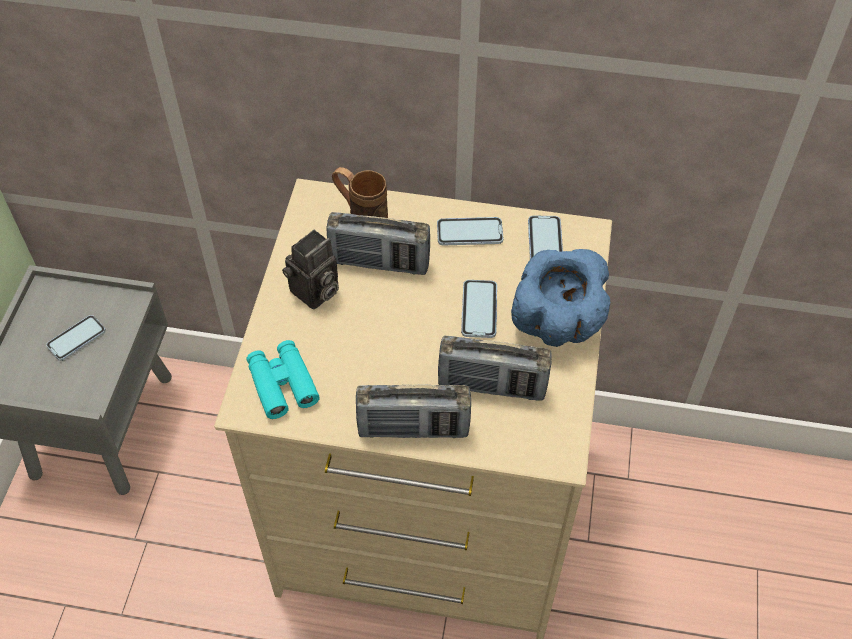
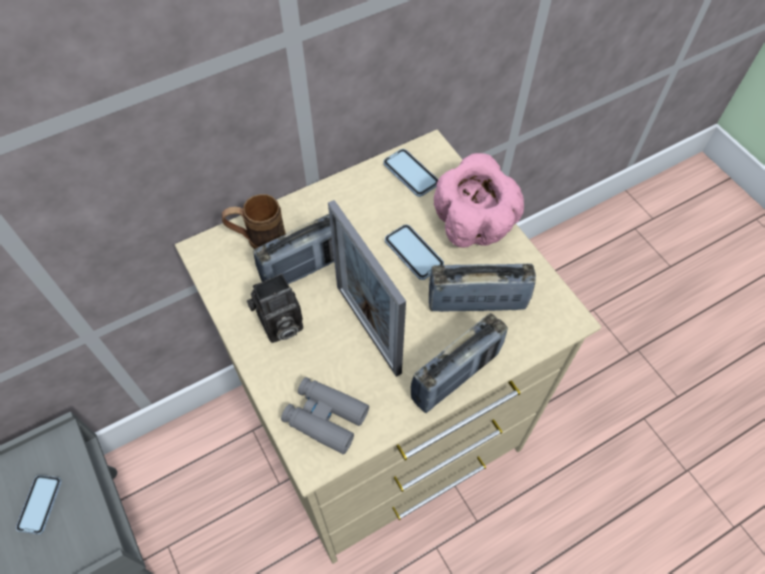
camera: 40 degrees left, 5 degrees up
(282, 384) = (325, 417): turquoise binoculars -> grey binoculars
(314, 293) = (280, 326): camera -> camera turned 60 degrees clockwise
(380, 343) = (368, 329): none -> picture frame
(469, 233) = (351, 200): phone -> none
(492, 386) = (476, 302): radio -> radio turned 150 degrees counterclockwise
(559, 322) = (474, 223): blue bowl -> pink bowl

